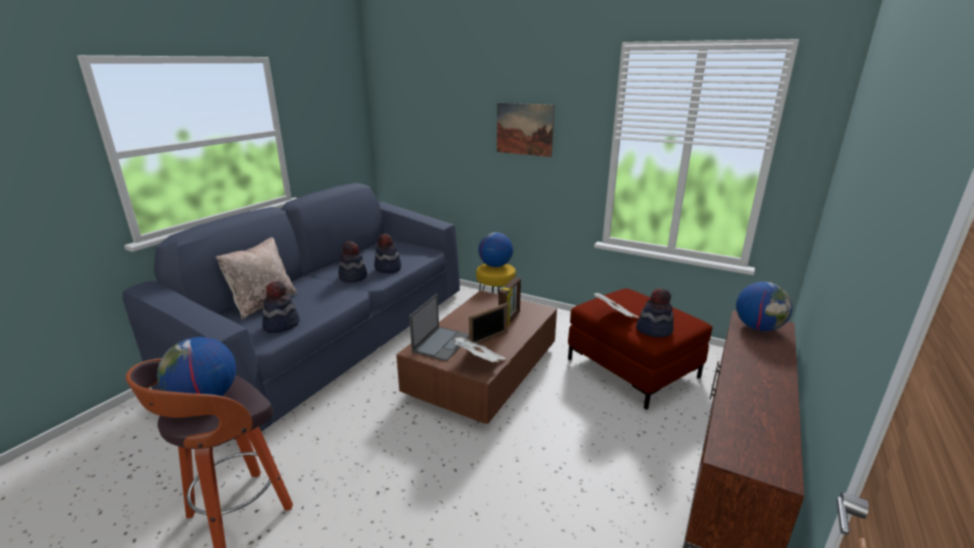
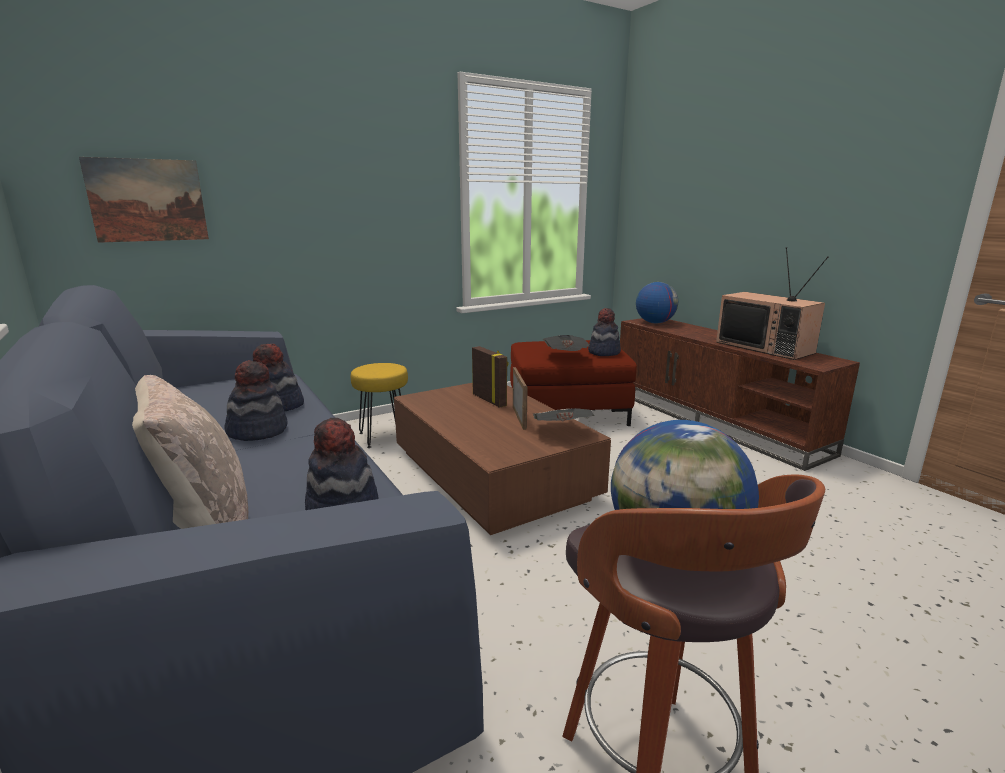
camera: 60 degrees left, 5 degrees down
(442, 343) = (496, 441): laptop -> none
(495, 265) = (371, 367): globe -> none
(524, 129) = (353, 176): picture -> picture (148, 200)
(760, 411) = (766, 347): none -> television

